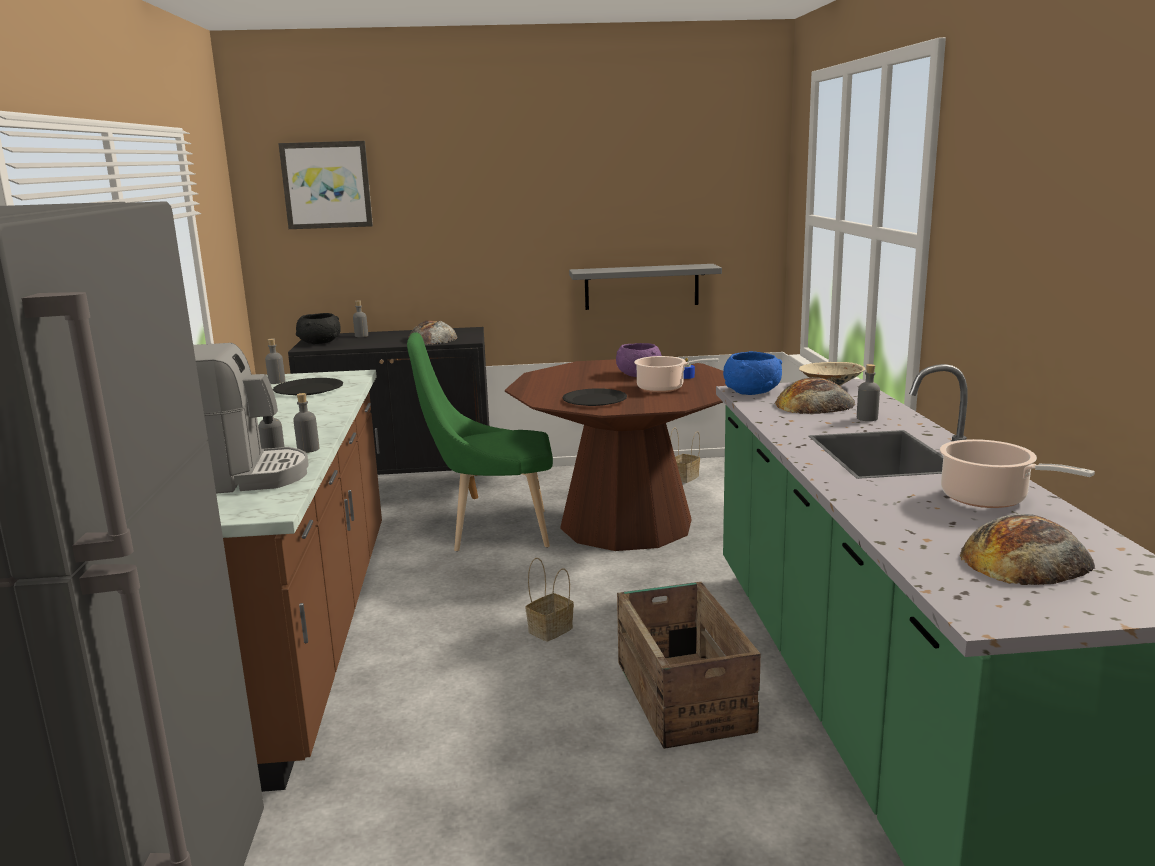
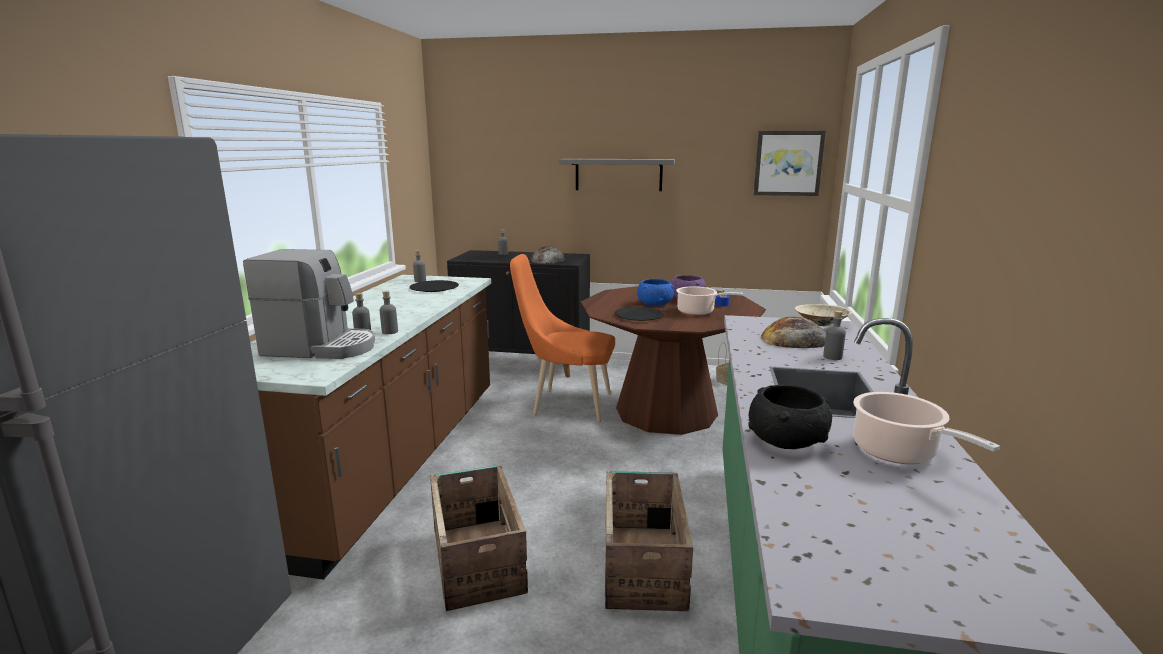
camera: 15 degrees right, 0 degrees up
(320, 342) = (472, 256): black bowl -> black bowl (786, 440)
(327, 185) = (489, 147): picture -> picture (788, 163)
(479, 728) = (478, 559): none -> crate
(492, 532) = (566, 404): green chair -> orange chair
(550, 631) = (568, 488): basket -> none
(641, 286) = (710, 233): grey shelf -> grey shelf (618, 174)
(752, 391) = (750, 322): blue bowl -> blue bowl (655, 304)
(1026, 558) = (898, 525): bread -> none

